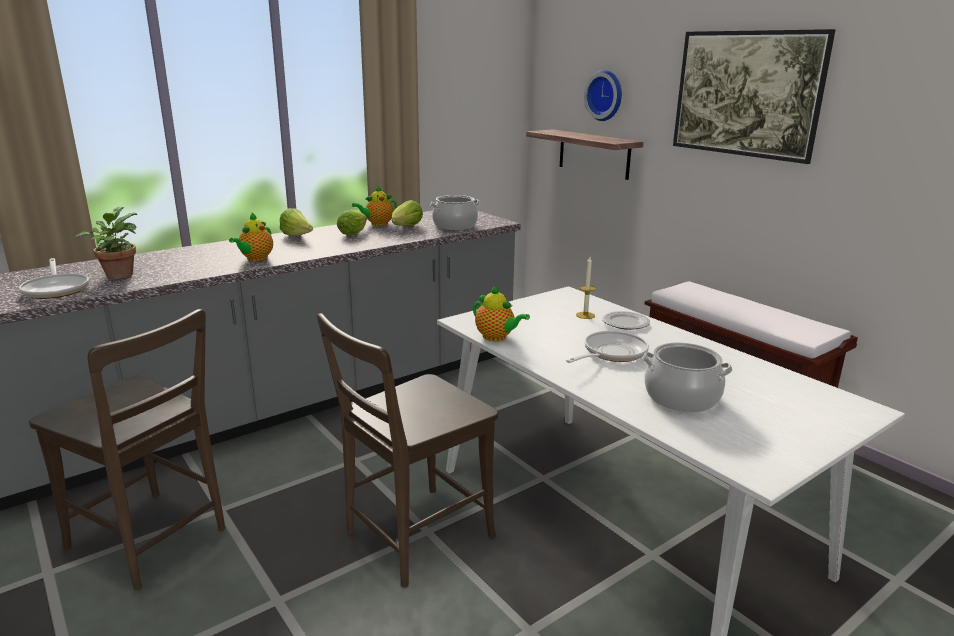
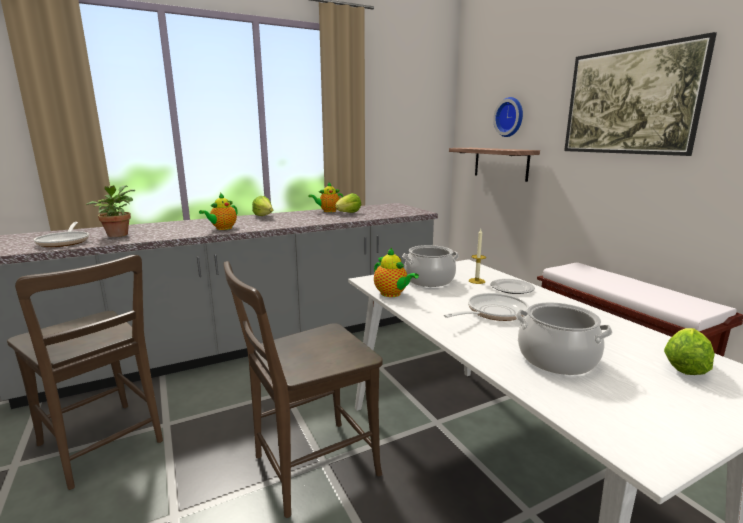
camera: 10 degrees right, 5 degrees down
(354, 233) = (307, 216): lettuce -> lettuce (684, 366)
(455, 226) = (385, 213): cooking pot -> cooking pot (429, 280)

